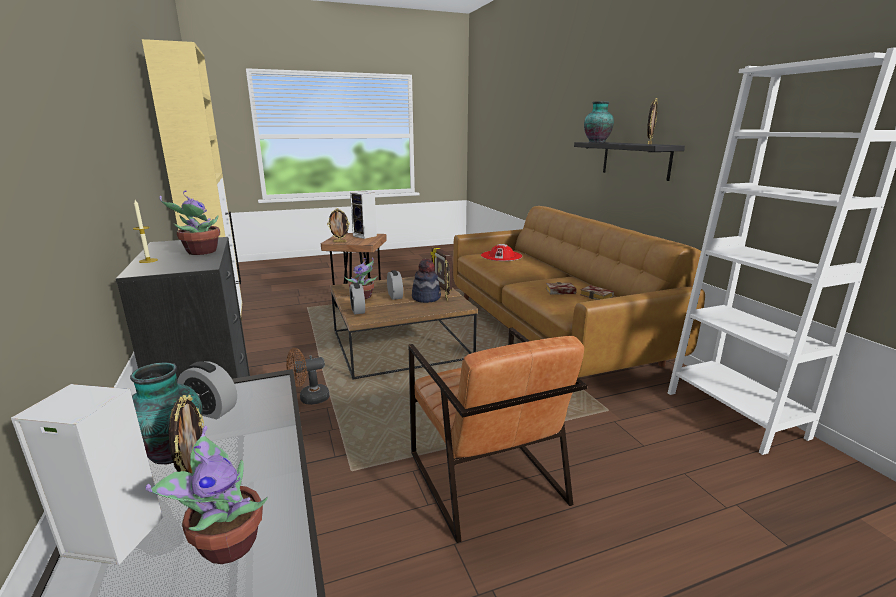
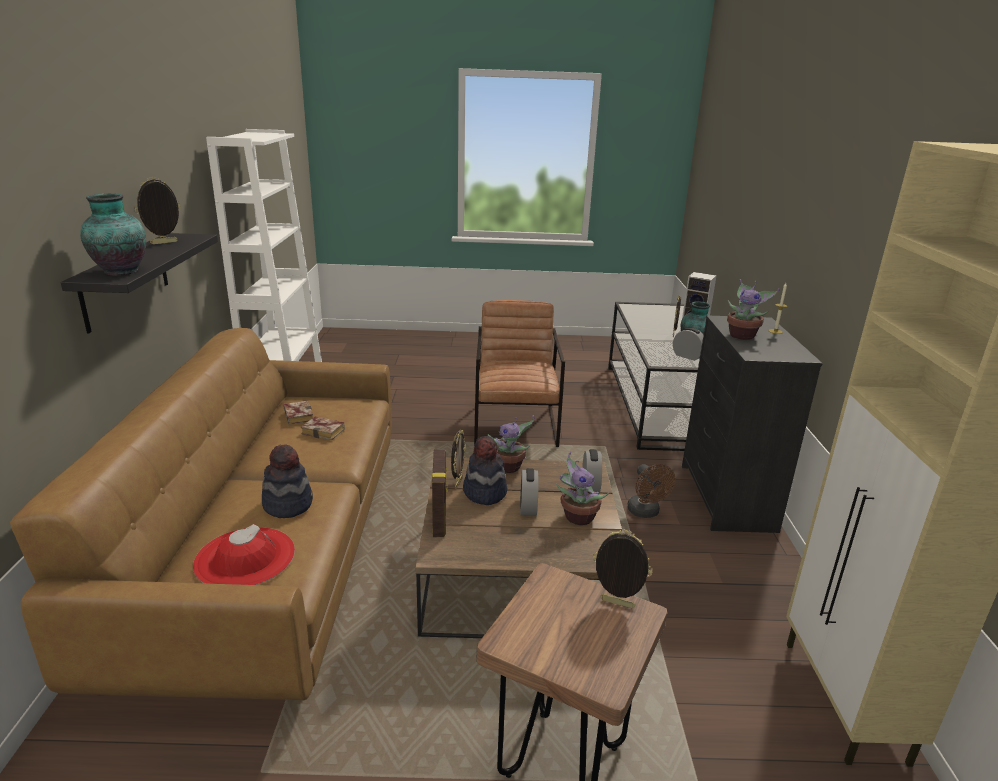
camera: 160 degrees left, 5 degrees up
(226, 544) = (653, 322): potted plant -> potted plant (509, 467)
(309, 398) = (646, 513): brown fan -> brown fan turned 75 degrees clockwise
(365, 236) = (541, 637): speaker -> none
(514, 267) = (288, 504): none -> hat

